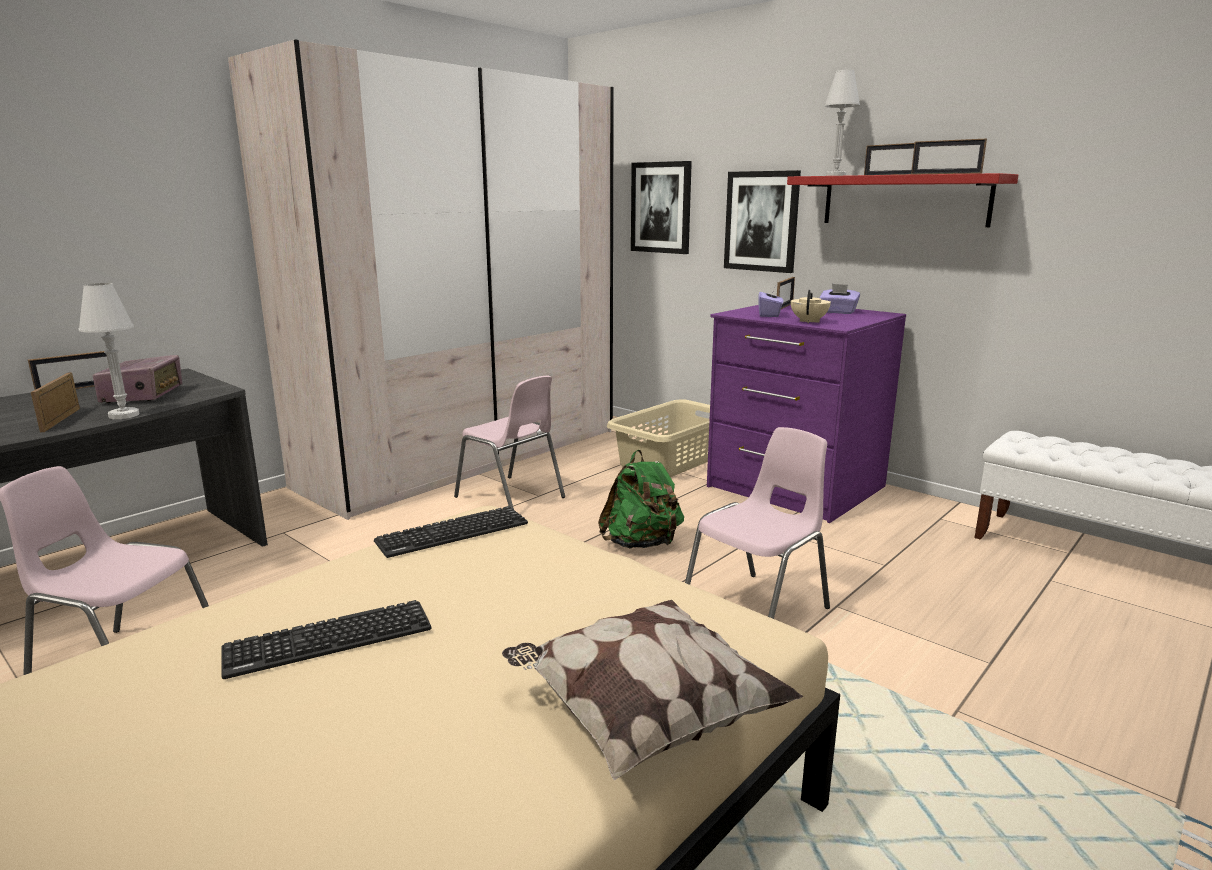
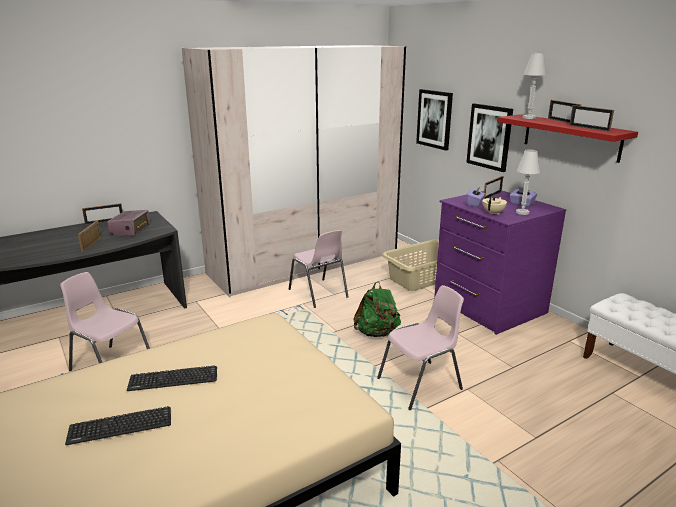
camera: 15 degrees right, 5 degrees up
(124, 415) = (118, 244): white table lamp -> white table lamp (522, 212)
(453, 533) = (249, 328): keyboard -> keyboard (120, 426)
(643, 716) = (283, 439): pillow -> none

